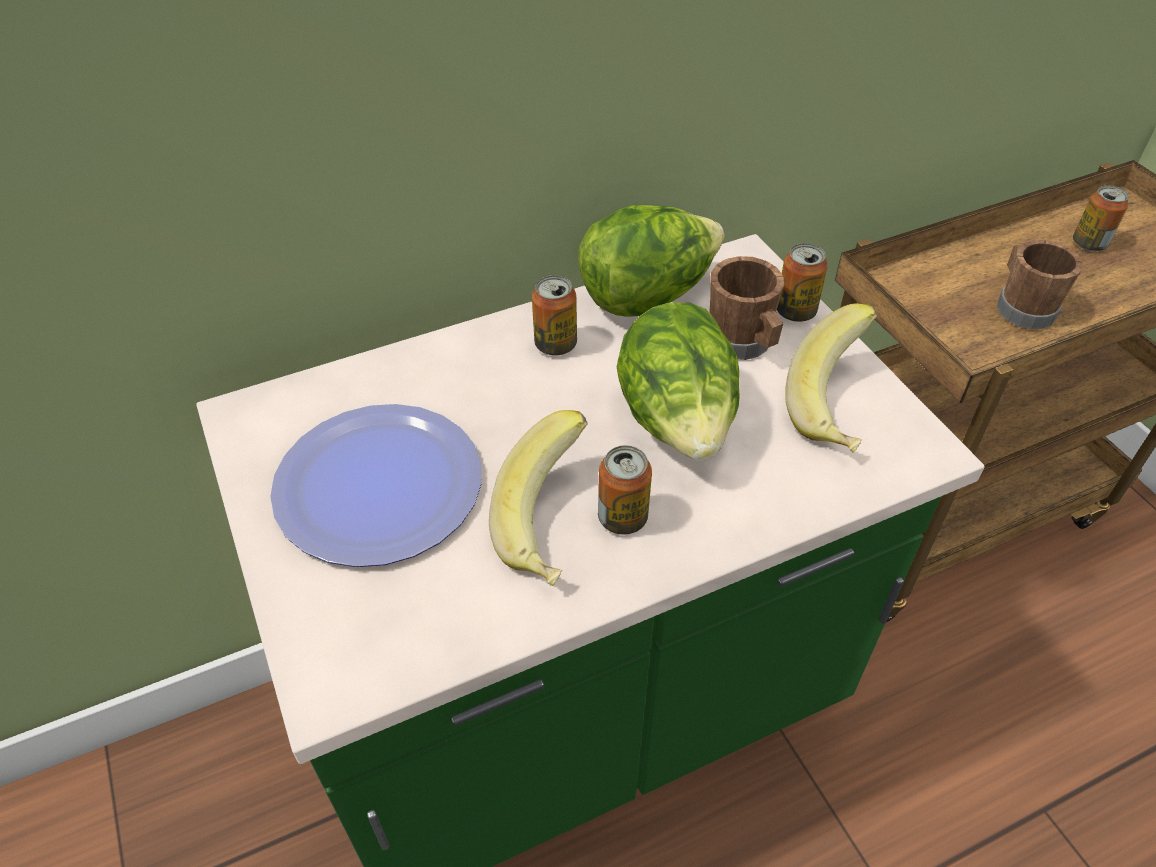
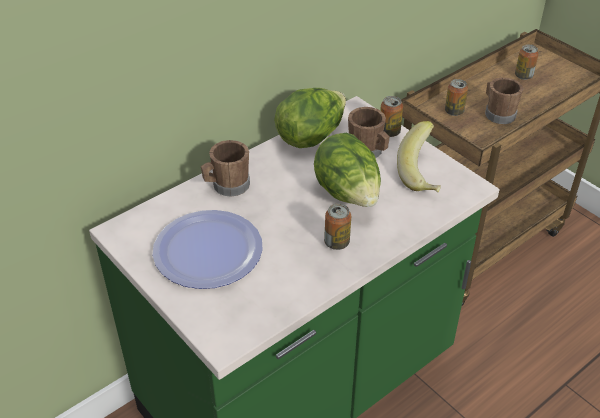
camera: 15 degrees left, 5 degrees down
(463, 364) = (227, 186): none -> brown mug
(552, 526) = (304, 252): banana -> none
(555, 344) = (272, 168): can -> can (454, 111)

